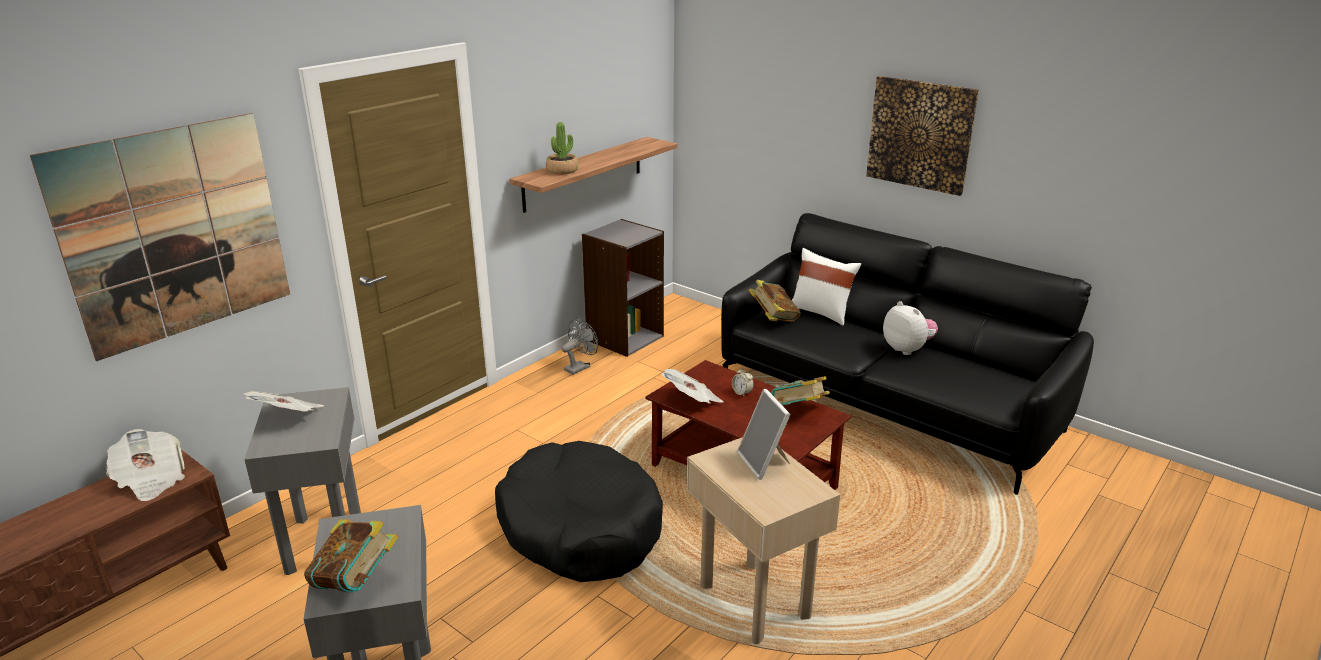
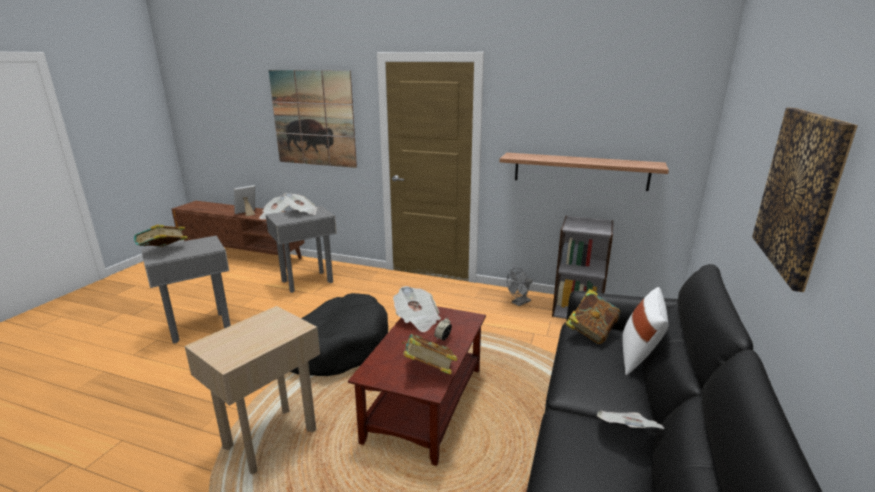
camera: 70 degrees right, 5 degrees down
(562, 171) = (539, 157): potted plant -> none
(580, 367) = (519, 303): grey fan -> grey fan turned 120 degrees clockwise
(764, 463) = (269, 334): picture frame -> picture frame (247, 213)
(907, 349) = (627, 433): plush toy -> newspaper

